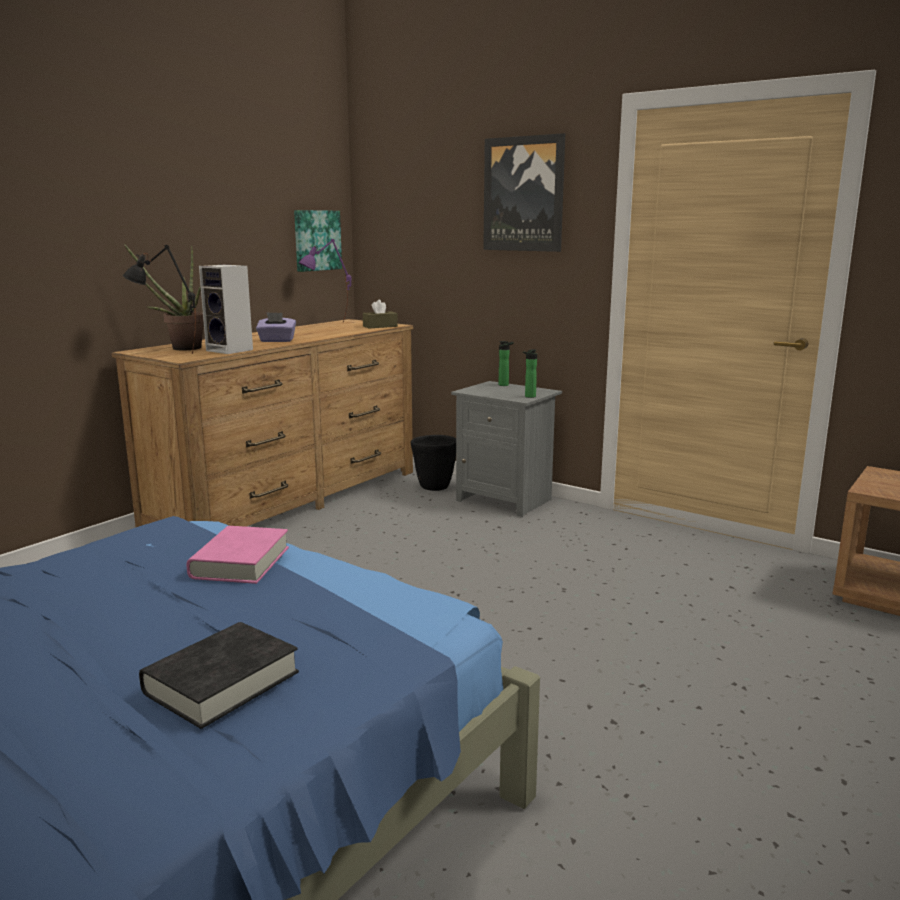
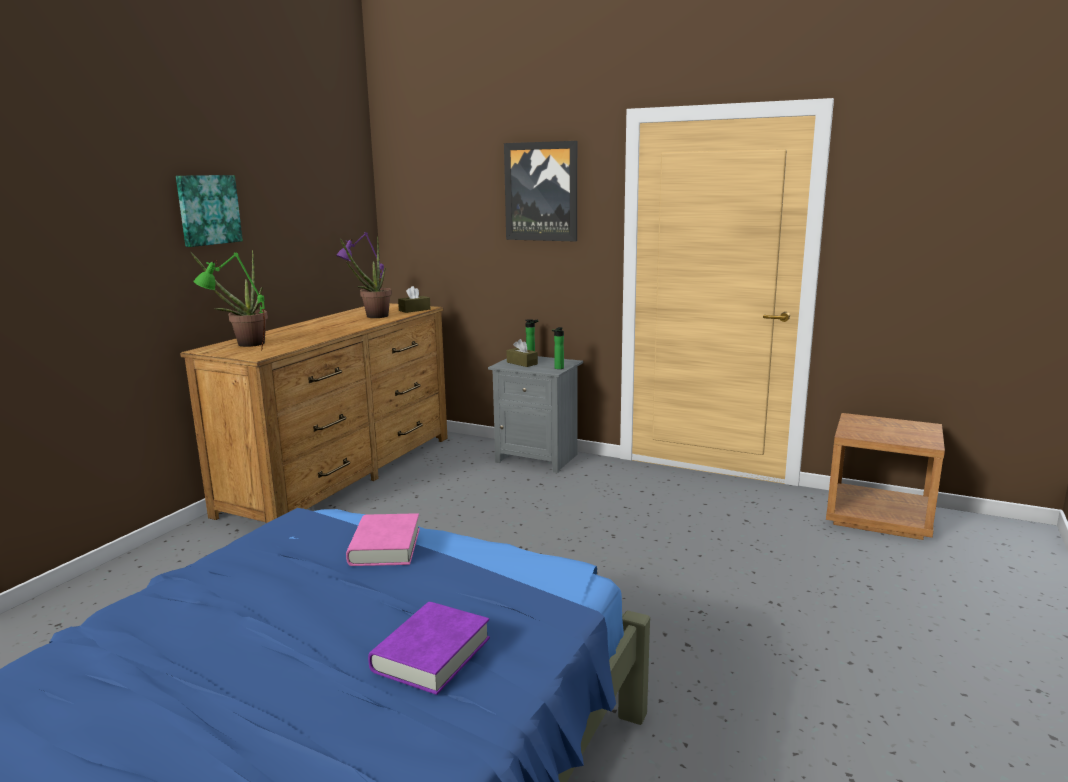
camera: 10 degrees left, 0 degrees up
(166, 355) = (237, 352): black table lamp -> green table lamp
(221, 682) = (431, 654): black book -> purple book
(231, 350) = (296, 344): speaker -> none
(277, 340) = (330, 331): purple tissue box -> none
(316, 240) = (348, 233): picture -> picture (208, 210)
(331, 330) = (373, 317): none -> potted plant
(434, 487) = (471, 451): black planter -> none
(491, 390) = (522, 363): none -> brown tissue box

